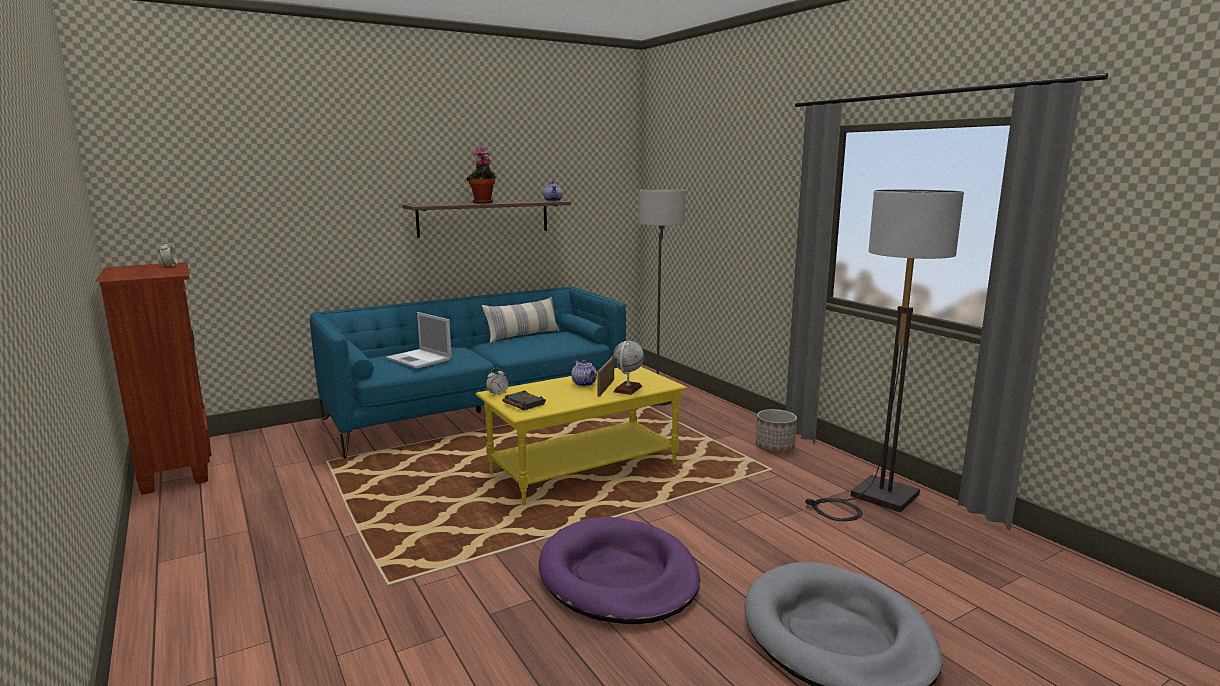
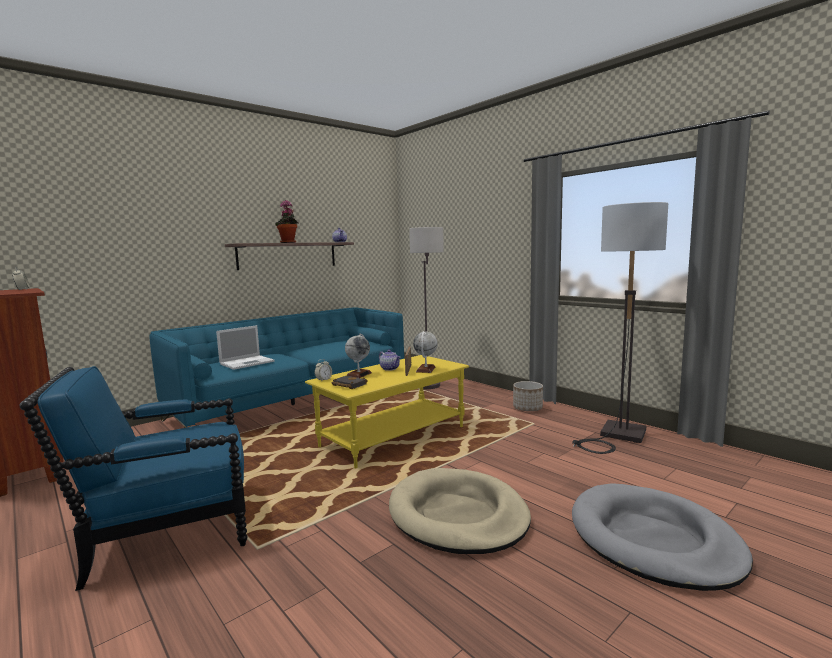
camera: 10 degrees left, 5 degrees down
(300, 552) = (164, 530): none -> blue armchair
(420, 359) = (248, 362): laptop -> laptop turned 75 degrees counterclockwise
(523, 336) = (323, 343): pillow -> none
(542, 389) = (358, 374): none -> globe
(618, 576) = (457, 515): purple dog bed -> beige dog bed

